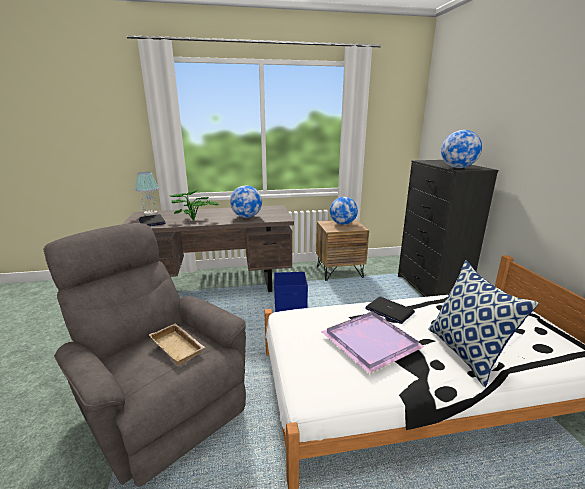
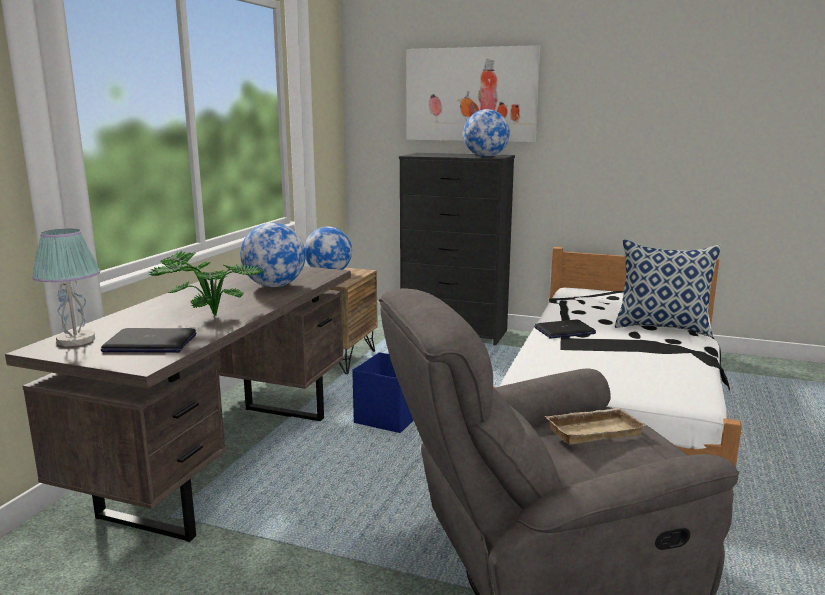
camera: 60 degrees left, 5 degrees down
(370, 343) = (623, 352): purple tray -> none
(483, 117) = (471, 94): none -> picture

